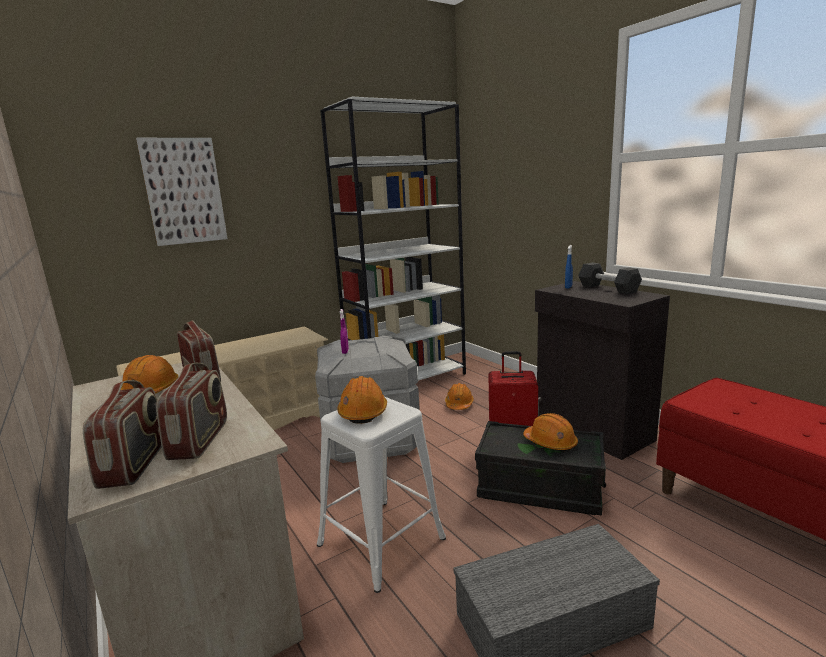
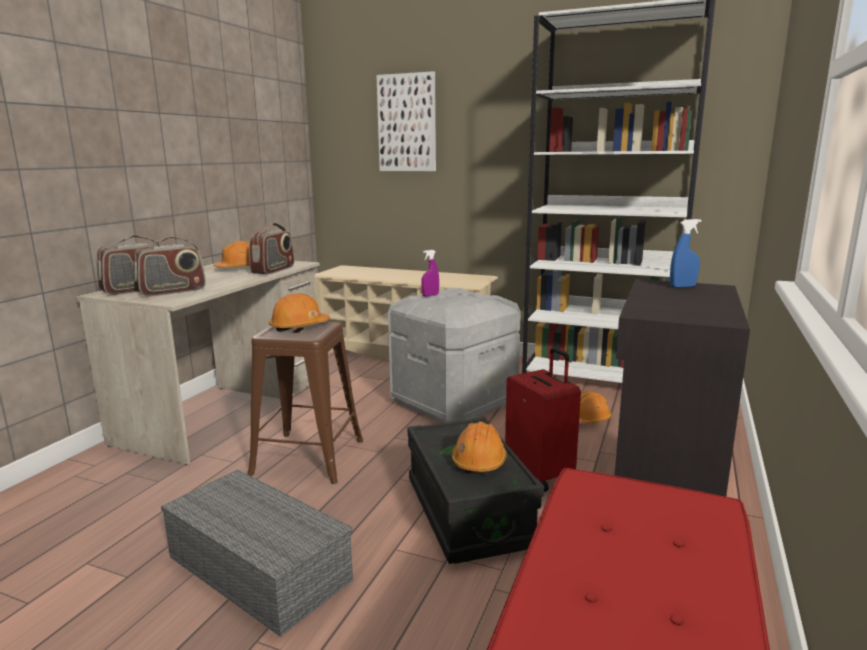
camera: 55 degrees right, 0 degrees up
(381, 541) = (308, 457): white stool -> brown stool
(608, 288) = (717, 301): black dumbbell -> none

